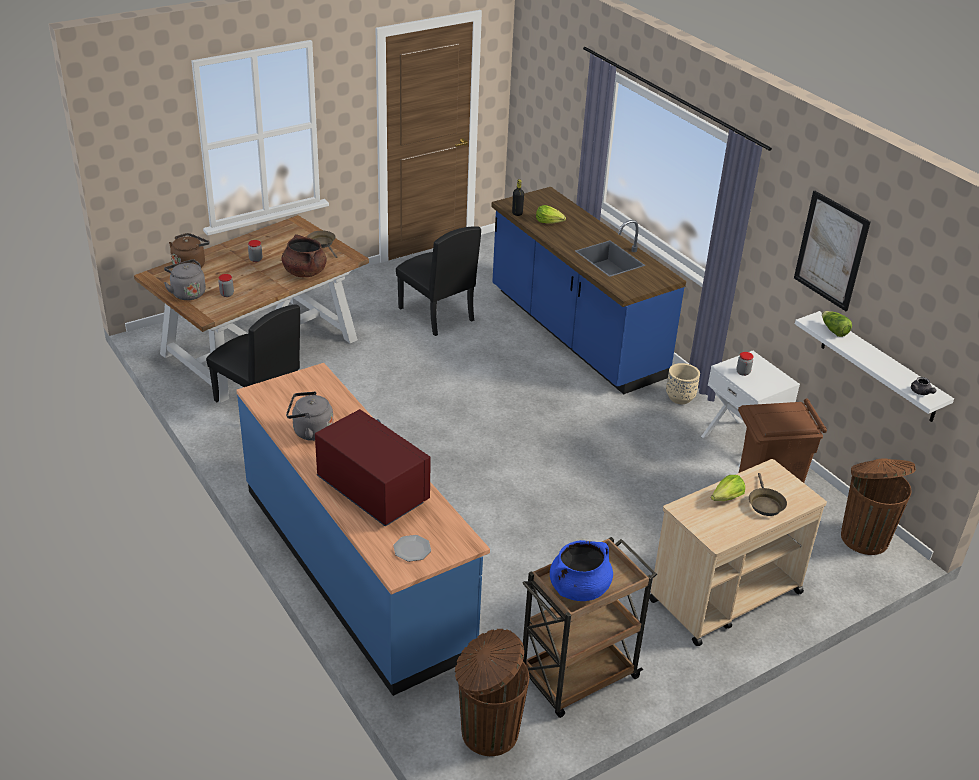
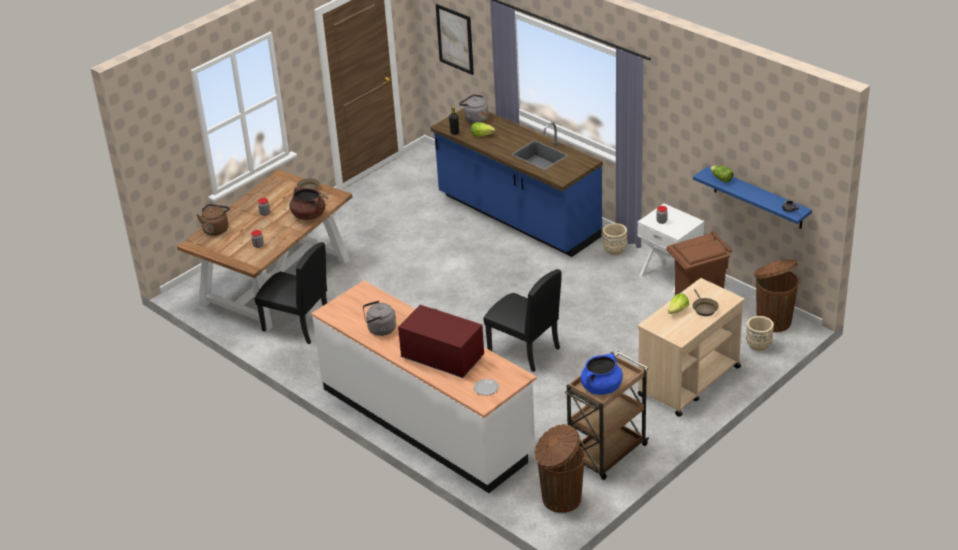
camera: 10 degrees left, 0 degrees up
(187, 293) = (227, 251): grey kettle -> grey kettle (475, 119)
(357, 567) = (427, 421): blue counter -> white counter
(435, 314) = (402, 226): black chair -> black chair (523, 350)
(831, 250) = (707, 123): picture -> picture (455, 39)
(835, 567) = (758, 345): none -> beige planter
(879, 367) = (758, 198): white shelf -> blue shelf

